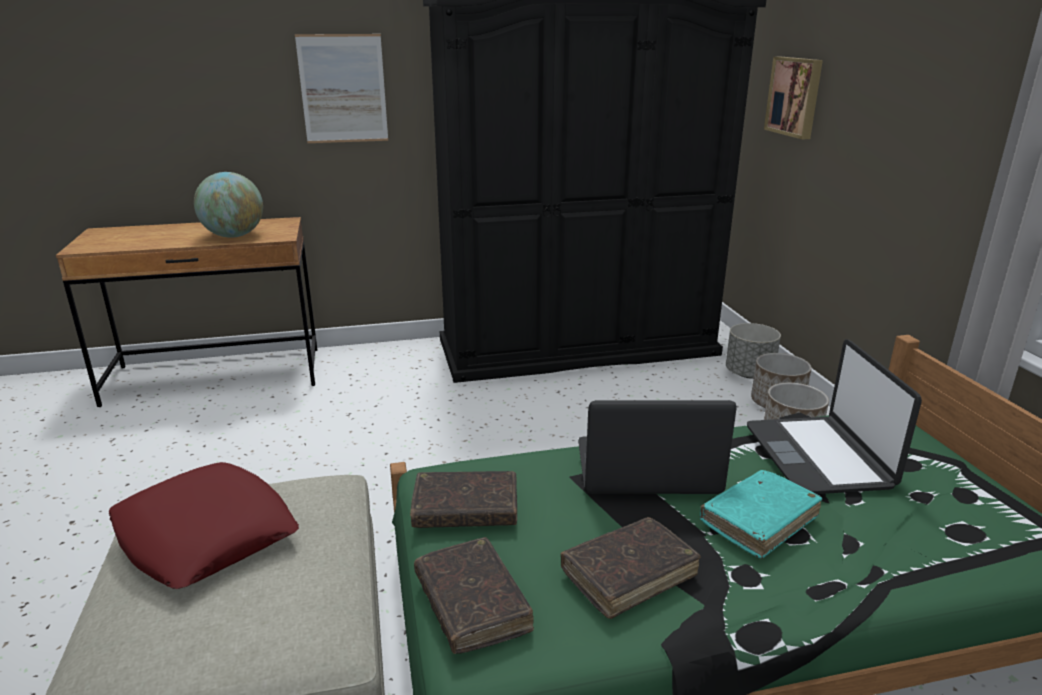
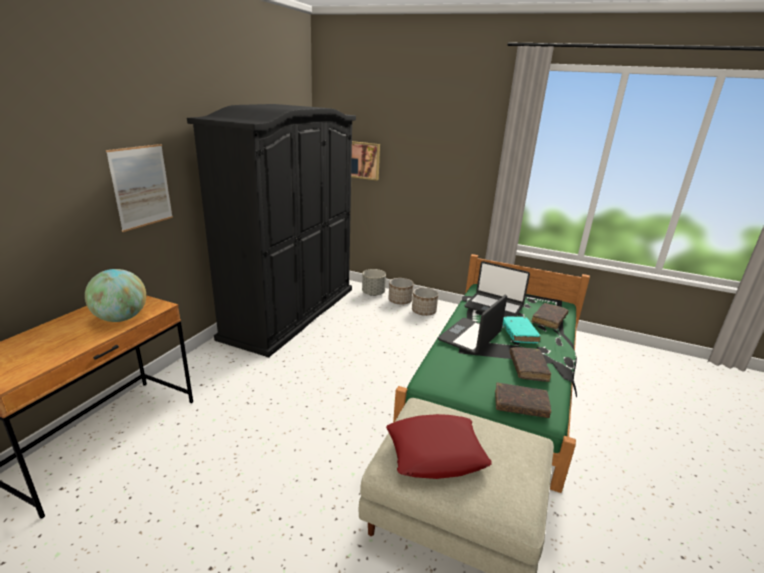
camera: 55 degrees left, 0 degrees up
(465, 510) = (460, 383): brown book -> brown book (549, 320)

